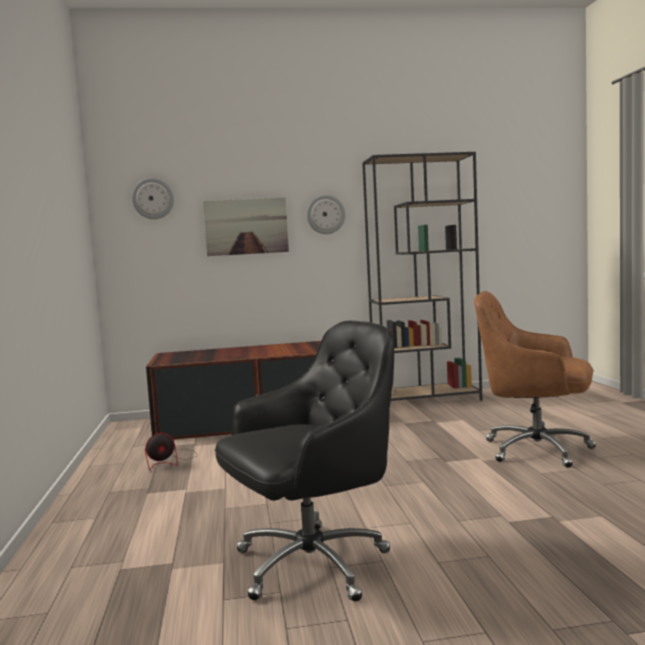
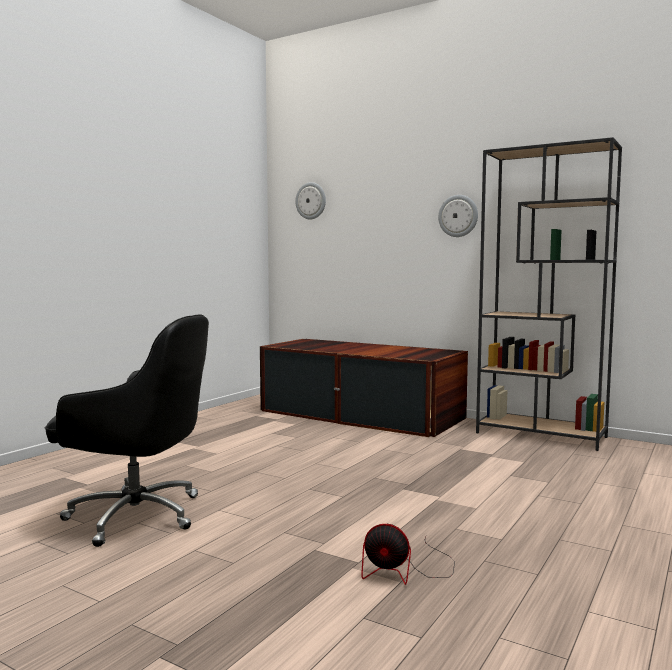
camera: 40 degrees right, 0 degrees up
(169, 461) = (234, 426): fan -> fan (405, 570)
(246, 226) = (382, 227): picture -> none
(536, 449) = (516, 509): brown office chair -> none

